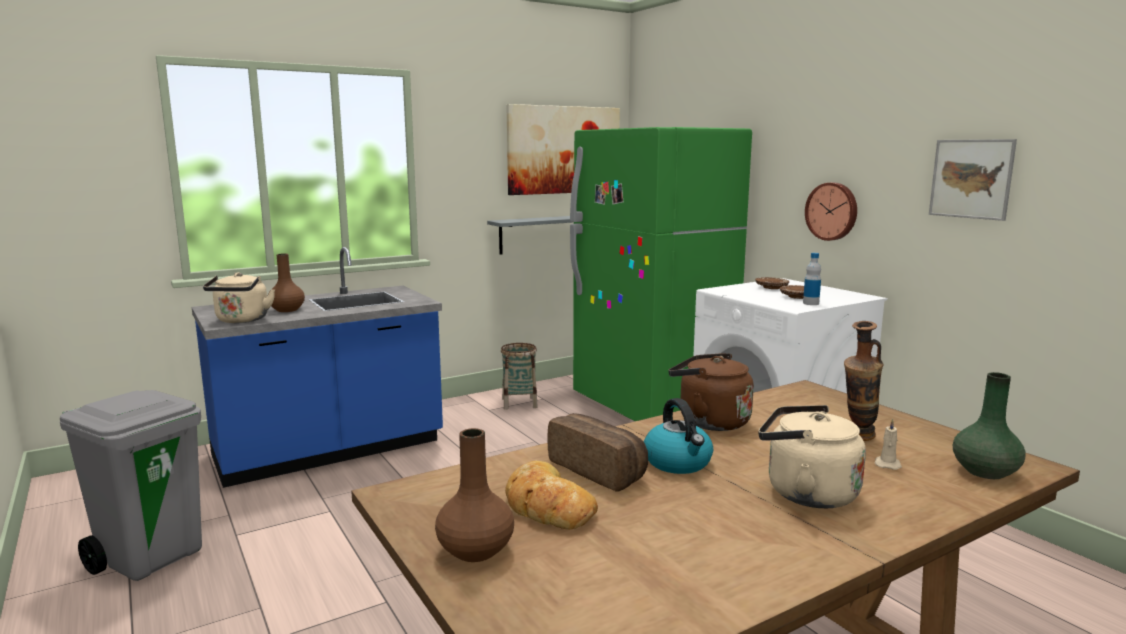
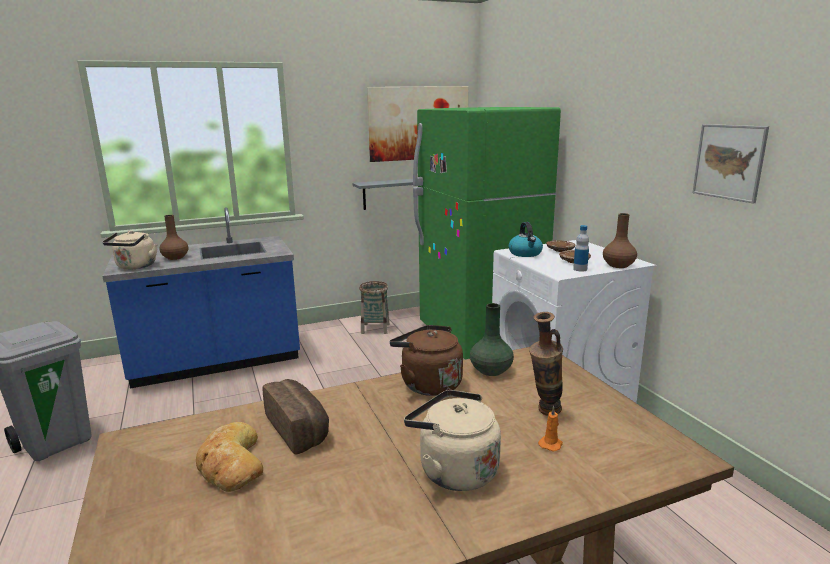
camera: 10 degrees right, 5 degrees up
(475, 550) = (141, 505): brown vase -> brown vase (618, 265)
(678, 463) = (369, 427): kettle -> kettle (525, 253)
(832, 211) = (619, 184): wall clock -> none
(887, 464) = (551, 444): beige candle -> orange candle
(985, 472) = (637, 461): green vase -> green vase (491, 371)

